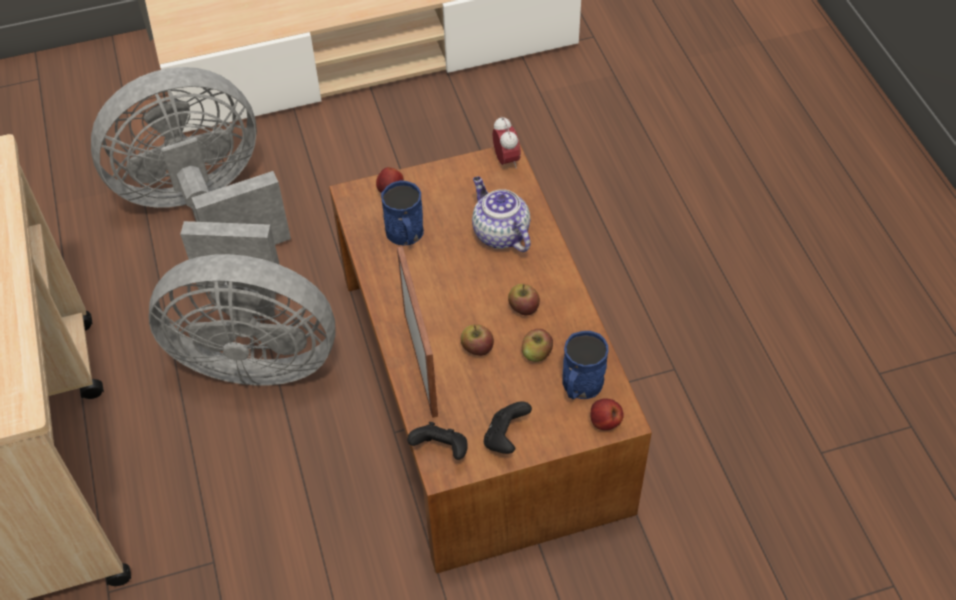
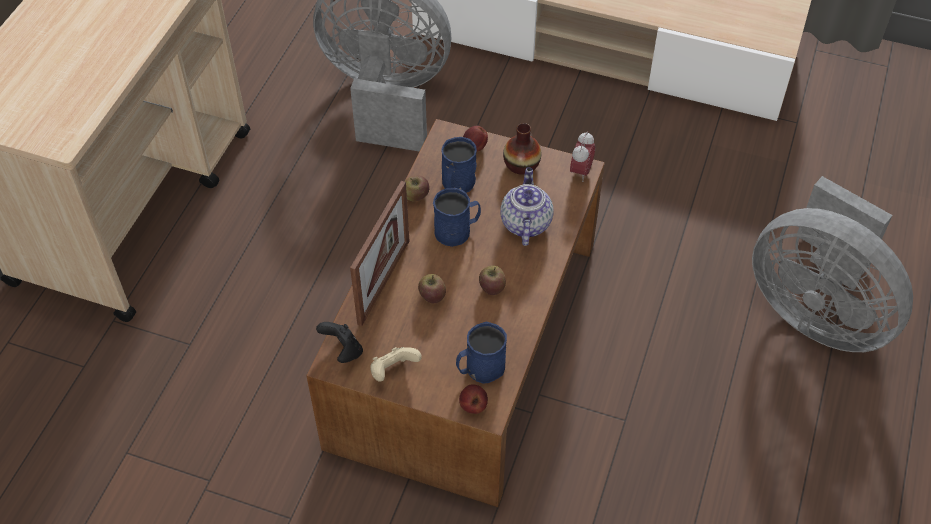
camera: 35 degrees right, 0 degrees up
(255, 354) = (332, 221): grey fan -> grey fan (816, 311)
(445, 276) = (457, 231): none -> blue mug
(448, 183) = (521, 164): none -> vase
(505, 438) = (393, 371): black game controller -> beige game controller
(537, 353) = (470, 326): apple -> apple (416, 196)

